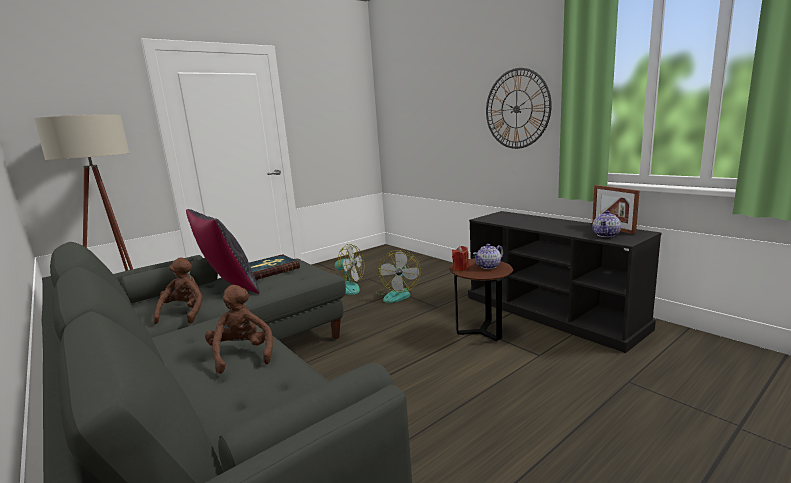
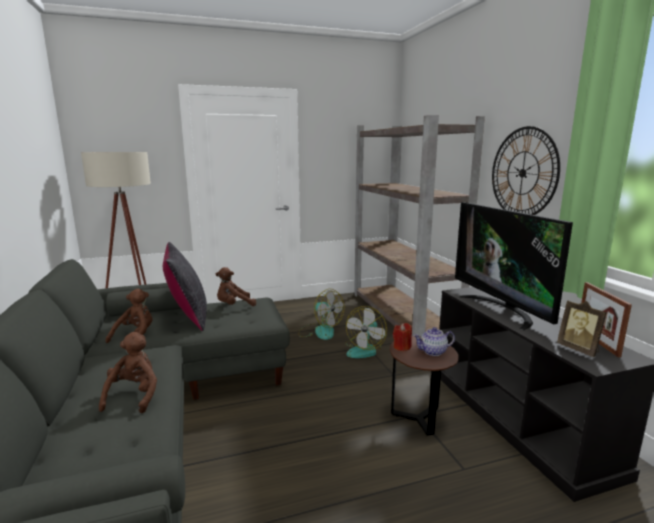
camera: 20 degrees right, 0 degrees up
(269, 269) = (234, 305): book -> brown plush toy
(410, 262) = (401, 315): none -> brown bookcase
(529, 223) = (502, 310): none -> television
(606, 235) = (579, 349): teapot -> picture frame

